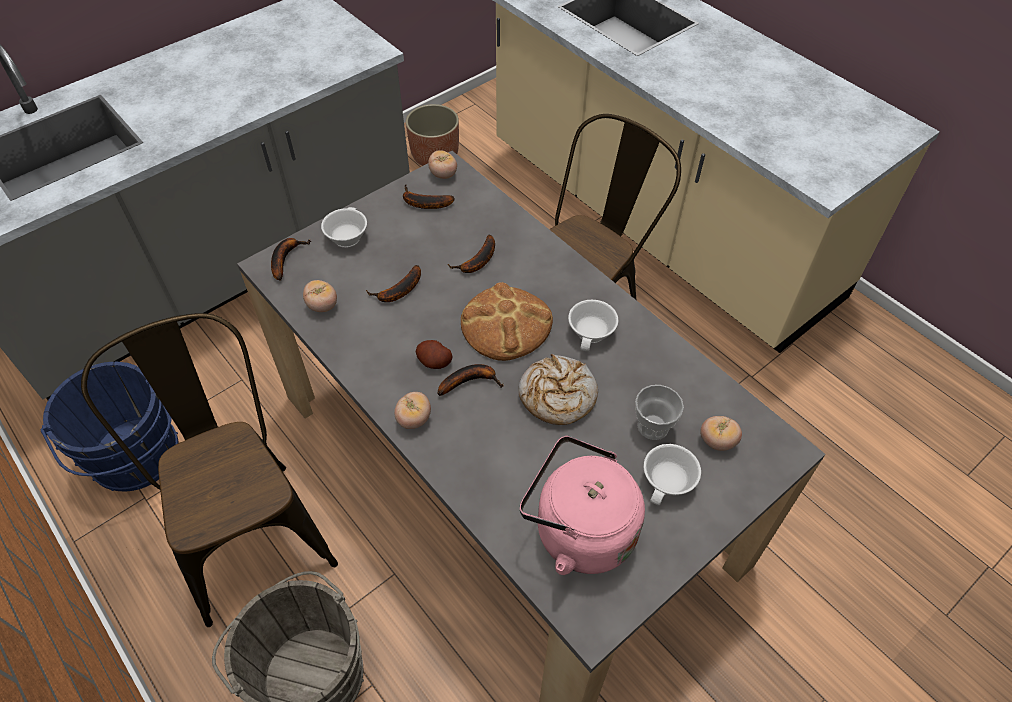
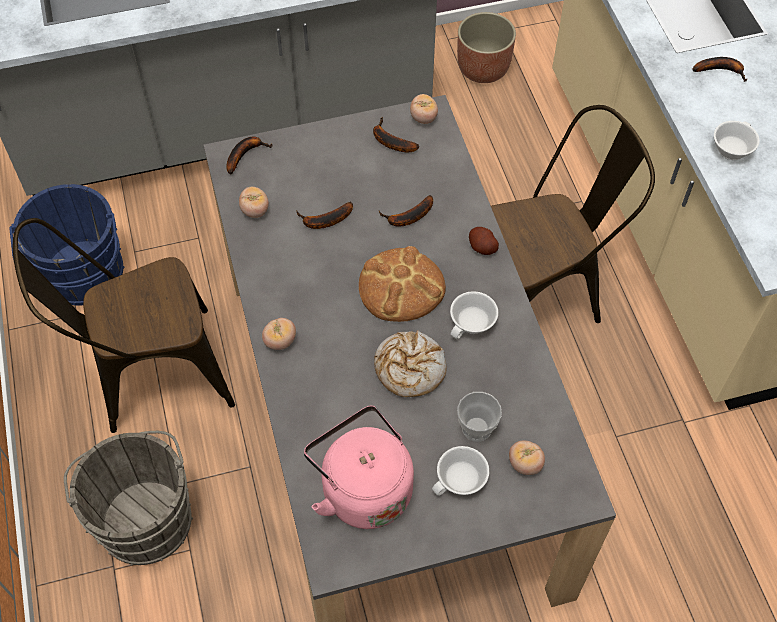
camera: 25 degrees right, 5 degrees up
(249, 527) = (149, 375): brown chair -> brown chair turned 105 degrees counterclockwise
(345, 236) = (305, 151): white cup -> white cup (730, 148)
(434, 362) = (322, 297): potato -> potato (482, 247)
(470, 381) = (343, 326): banana -> banana (721, 70)

